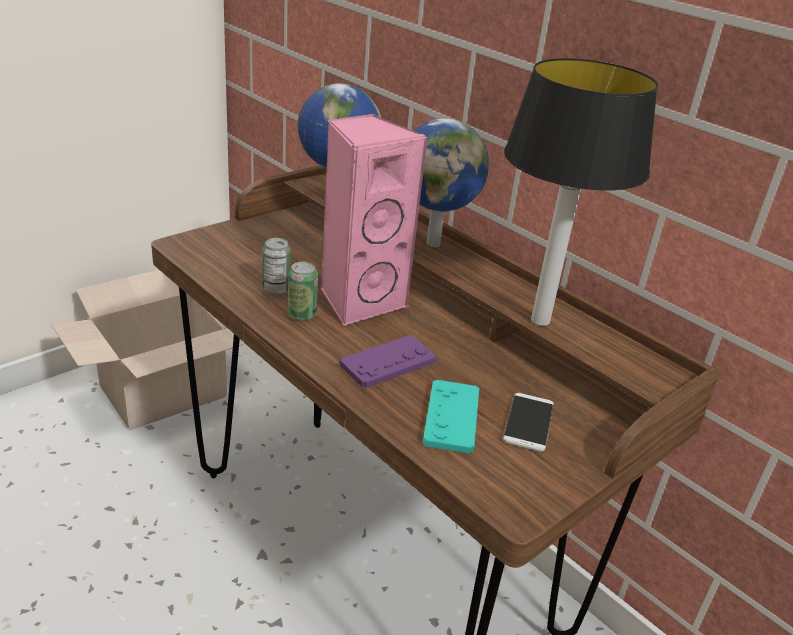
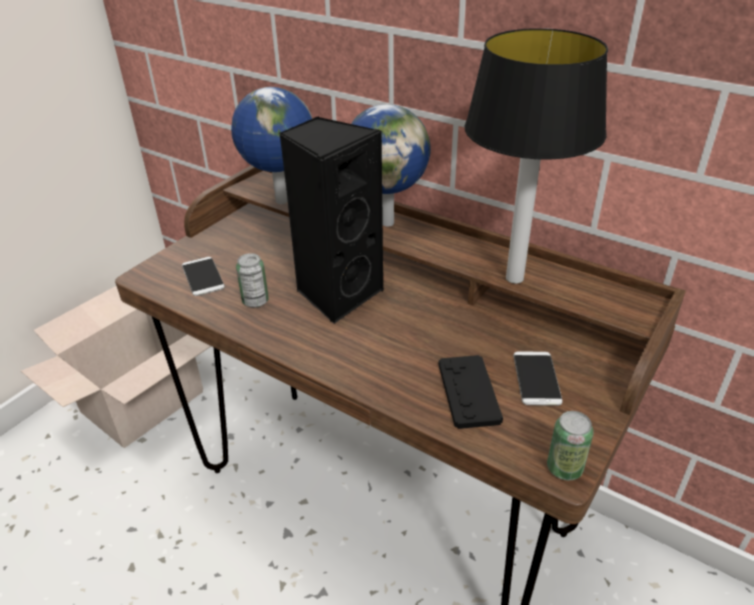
camera: 10 degrees left, 5 degrees up
(235, 257) = (203, 277): none -> phone
(302, 314) = (290, 322): can -> can (564, 468)
(359, 300) = (337, 294): pink speaker -> black speaker
(388, 363) = (389, 351): purple game controller -> none
(451, 417) = (468, 392): turquoise game controller -> black game controller

